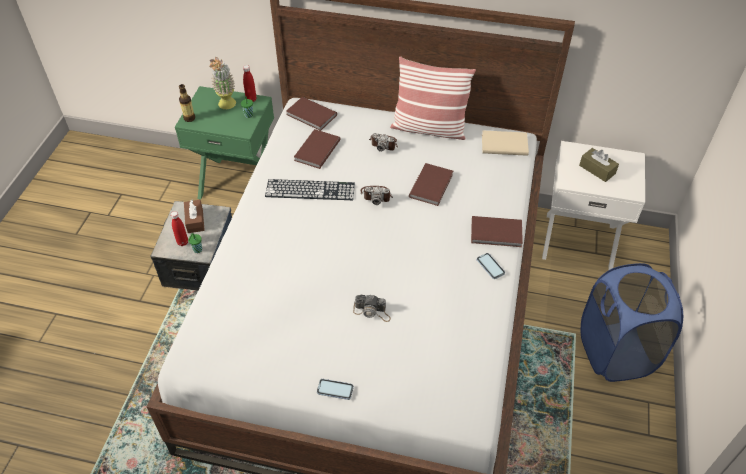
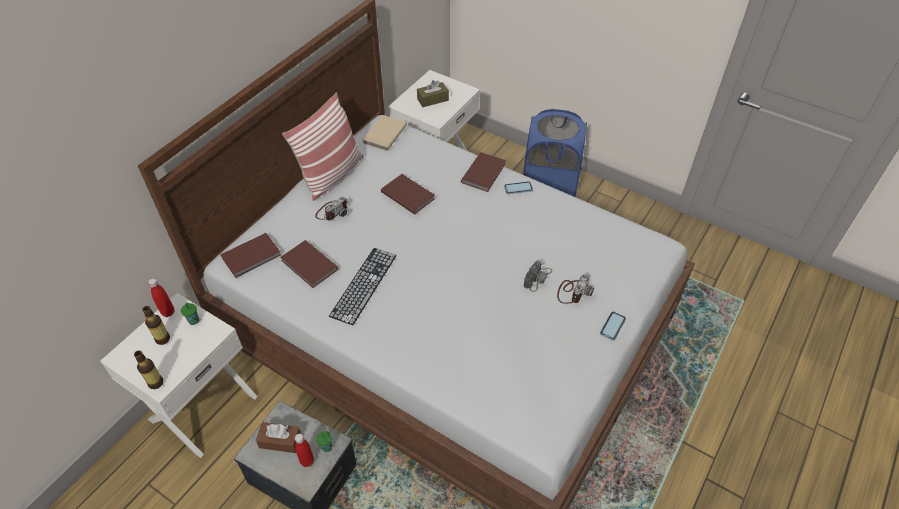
camera: 70 degrees left, 0 degrees up
(227, 106) = (163, 339): potted plant -> bottle
(238, 182) = (202, 407): green nightstand -> white nightstand
(376, 195) = (399, 236): camera -> camera (572, 292)

